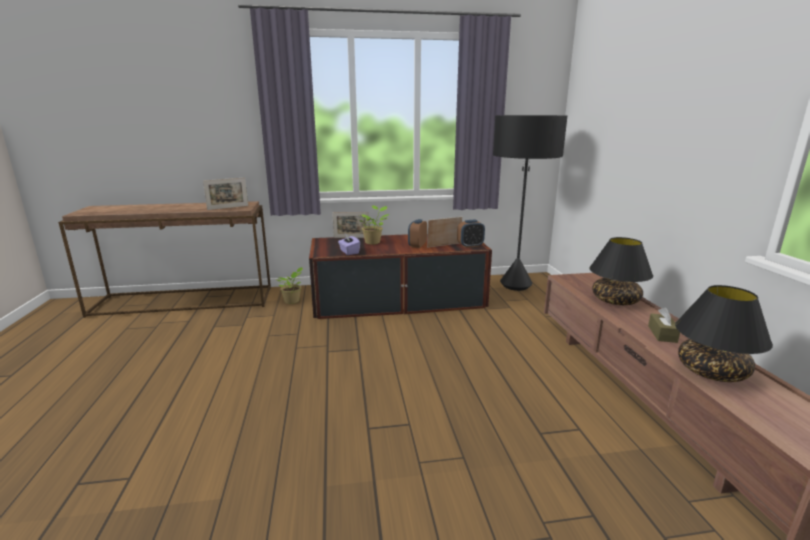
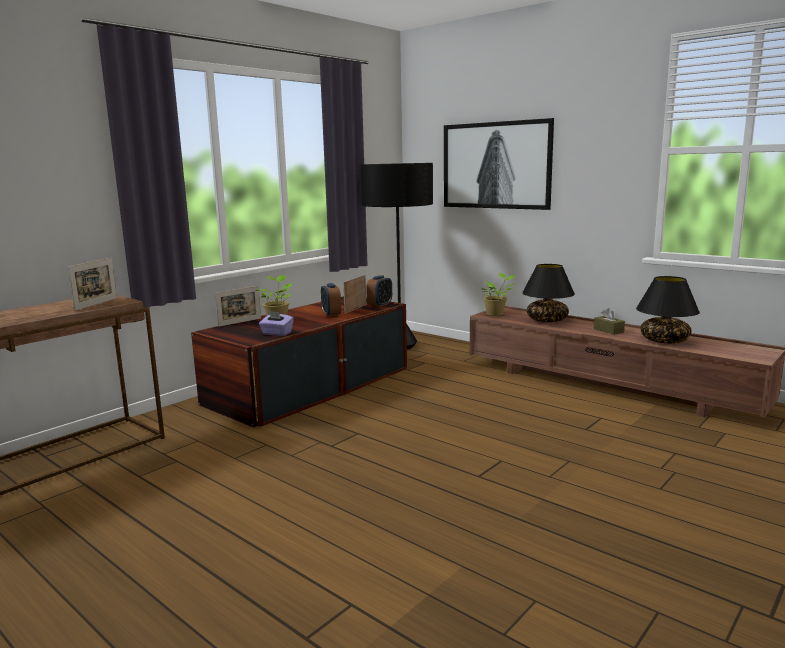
camera: 40 degrees left, 5 degrees down
(293, 301) = (192, 422): potted plant -> potted plant (496, 314)
(629, 120) = (496, 165): none -> picture

